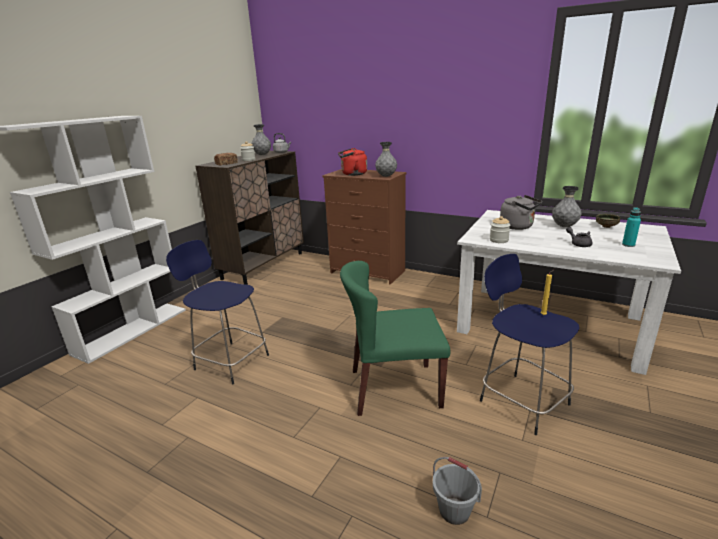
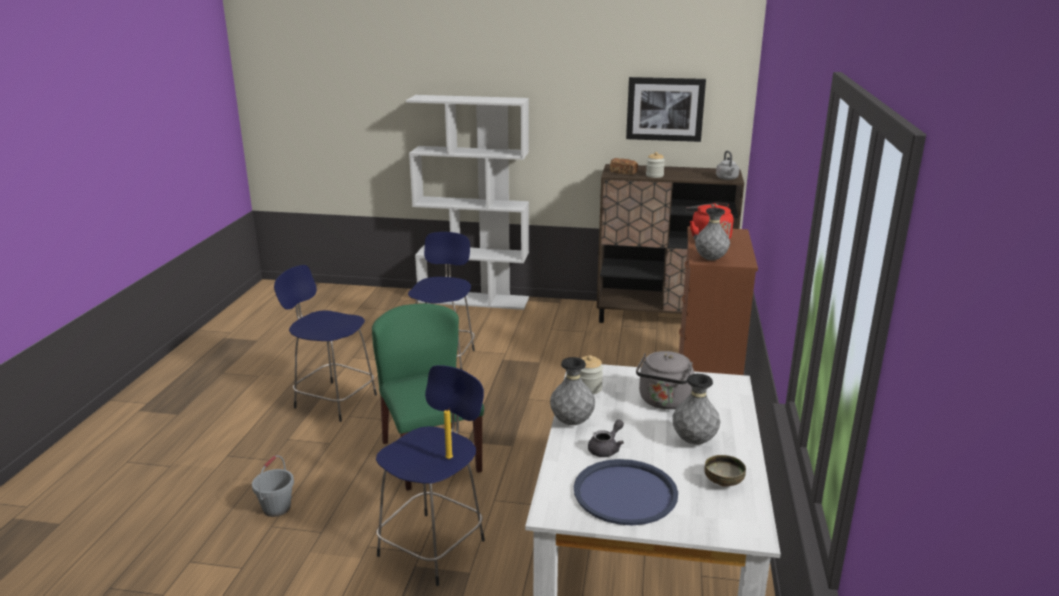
camera: 70 degrees right, 0 degrees up
(217, 114) = (665, 109): none -> picture
(250, 447) = (333, 400): none -> blue stool
(262, 155) = (697, 174): grey vase -> grey vase (572, 422)
(628, 245) = (625, 493): turquoise bottle -> blue tray

